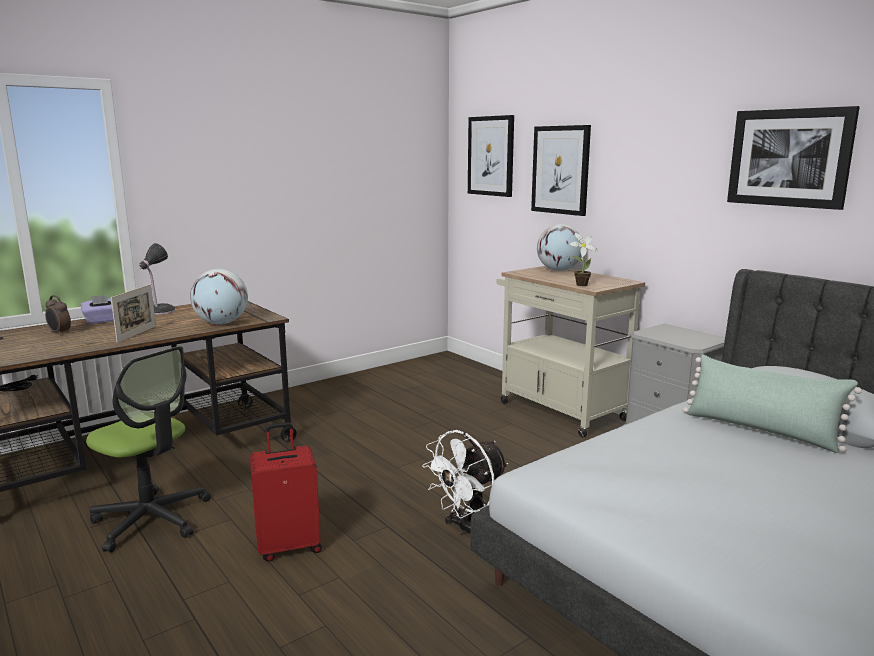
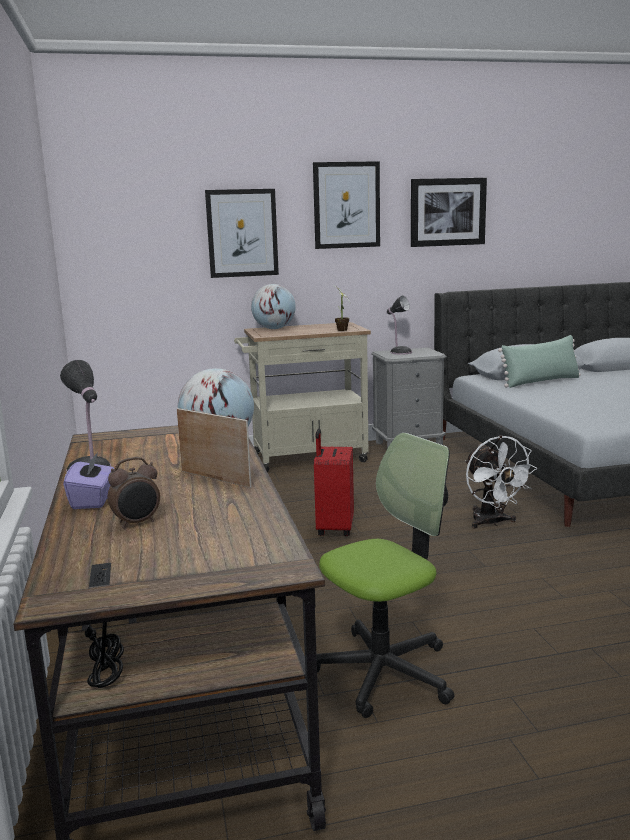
camera: 65 degrees left, 0 degrees up
(289, 546) = (483, 595): red suitcase -> red suitcase (334, 528)
(491, 156) = (136, 223): picture -> picture (346, 205)
(676, 332) = (400, 352): none -> table lamp

